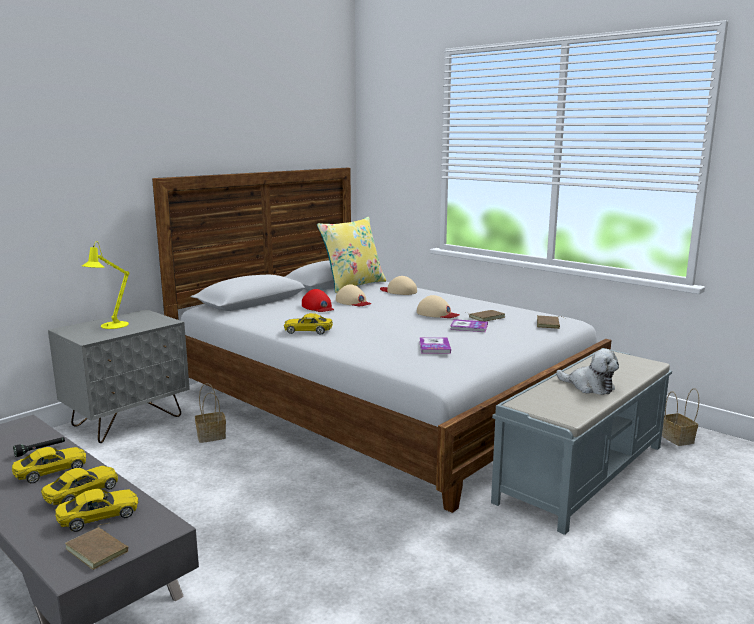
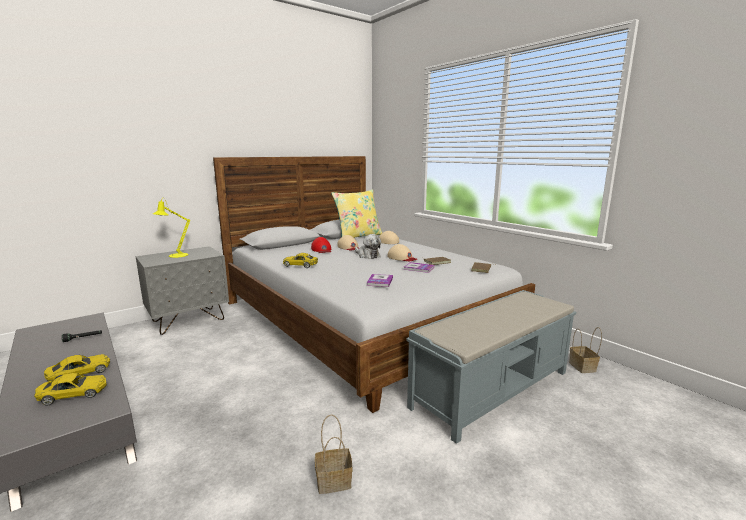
camera: 10 degrees right, 0 degrees up
(51, 471) = (76, 354): yellow toy car -> none
(99, 550) = (48, 423): brown book -> none
(212, 436) = (235, 335): basket -> basket (335, 480)
(589, 386) = (495, 320): plush toy -> plush toy (367, 256)

